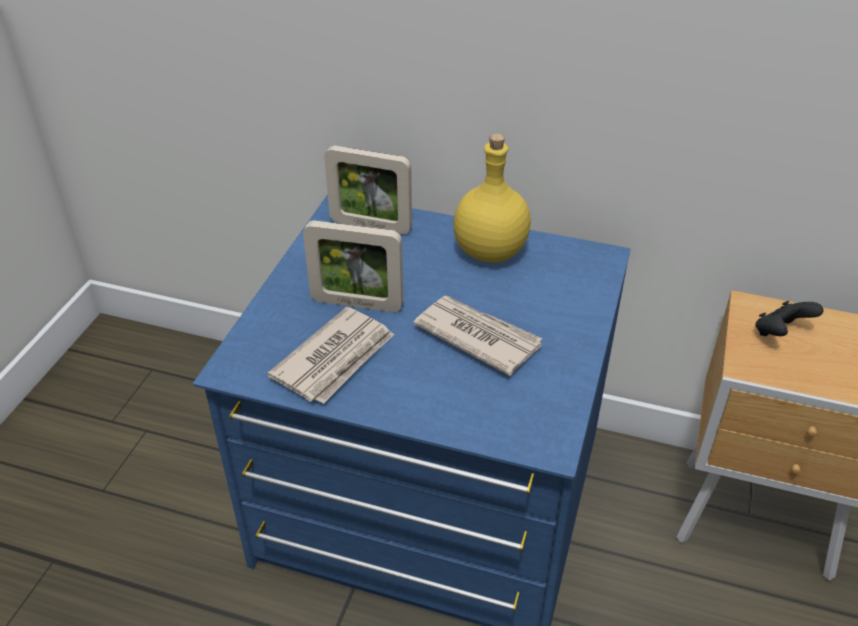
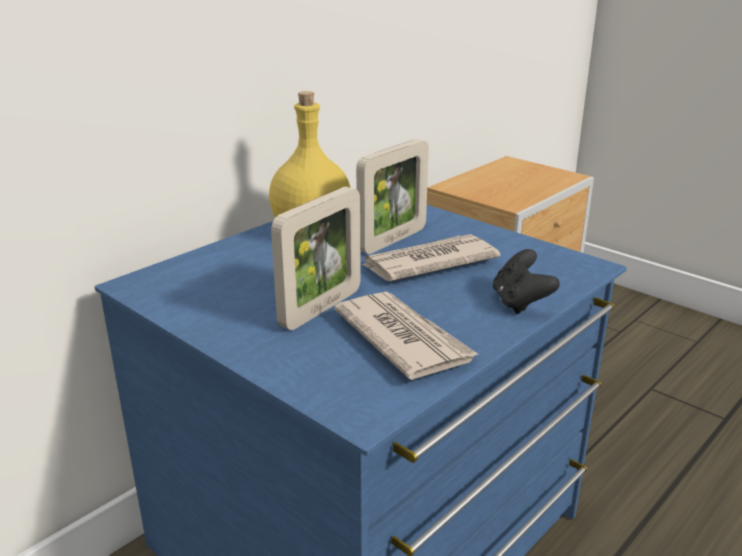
camera: 65 degrees left, 15 degrees down
(370, 226) = (195, 274): picture frame -> picture frame (392, 240)
(780, 333) = (486, 187): black game controller -> black game controller (520, 302)

